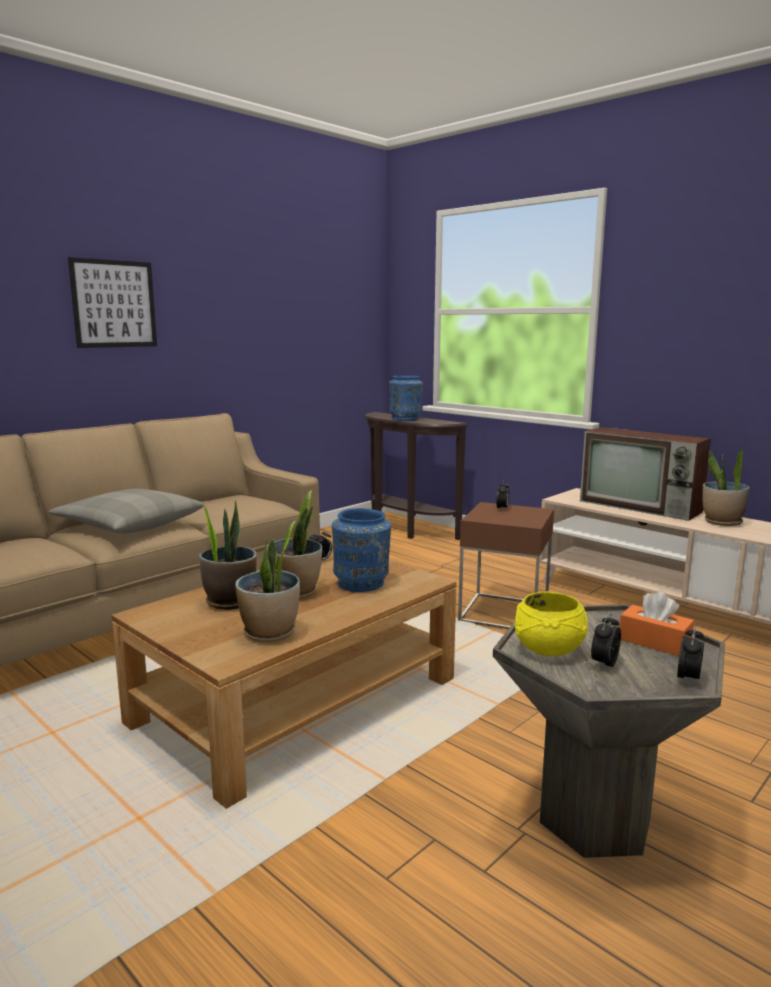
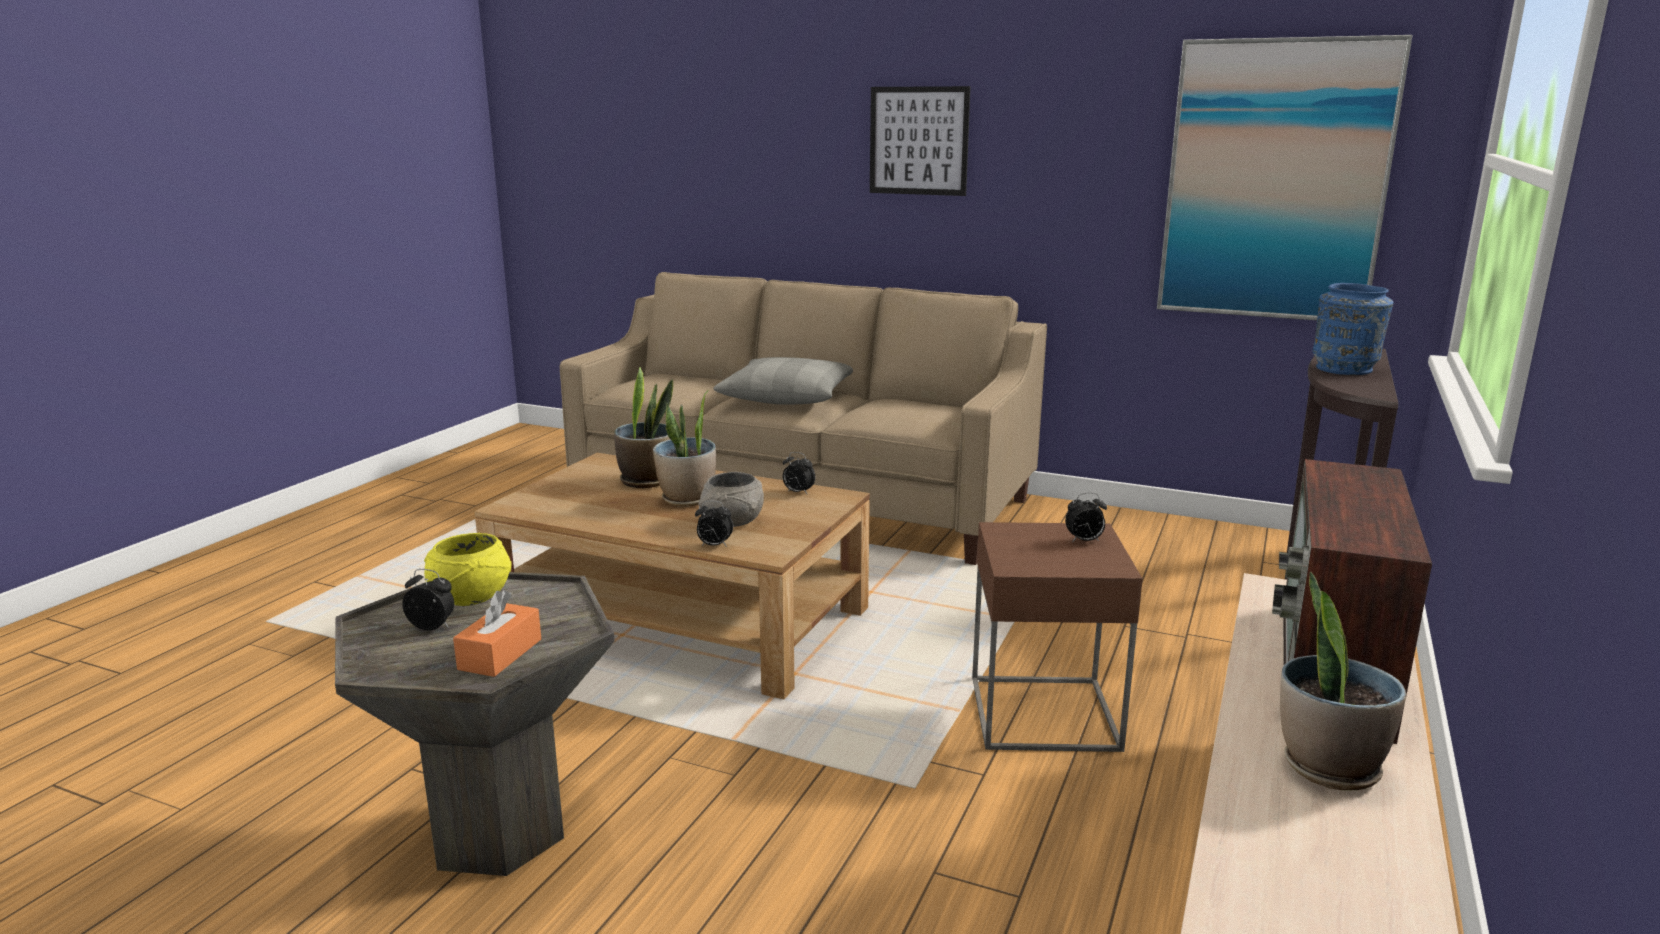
camera: 70 degrees right, 5 degrees up
(270, 633) = (575, 509): potted plant -> none
(321, 328) = (1275, 181): none -> picture
(361, 584) = (733, 522): blue vase -> grey bowl
(688, 679) = (394, 673): alarm clock -> alarm clock (714, 545)

